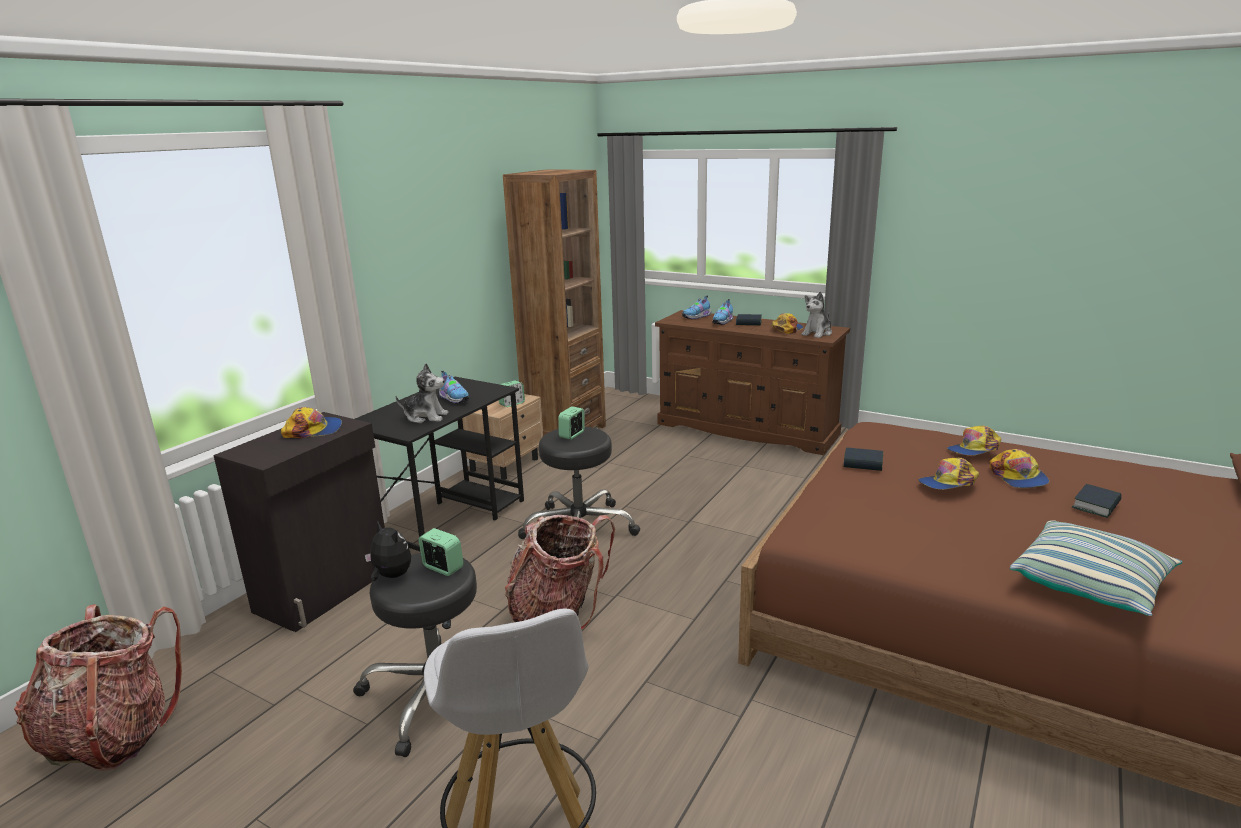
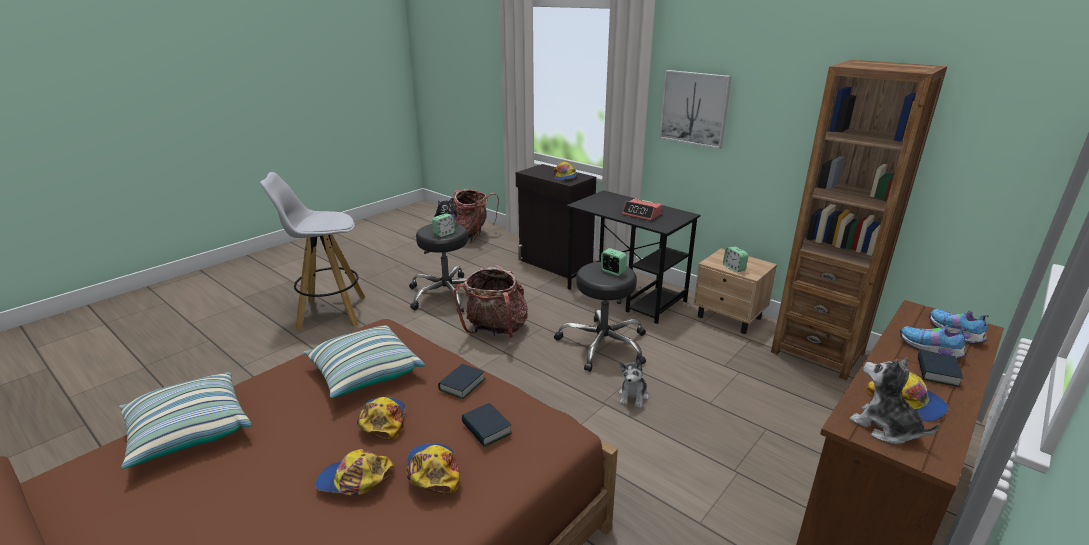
camera: 100 degrees right, 5 degrees up
(390, 263) = (694, 108): none -> picture
(426, 417) = (607, 207): plush toy -> plush toy (633, 396)
(454, 399) = (642, 214): shoe -> alarm clock
(894, 514) = (365, 373): none -> pillow
(1096, 505) = (257, 513): book -> book (486, 429)

